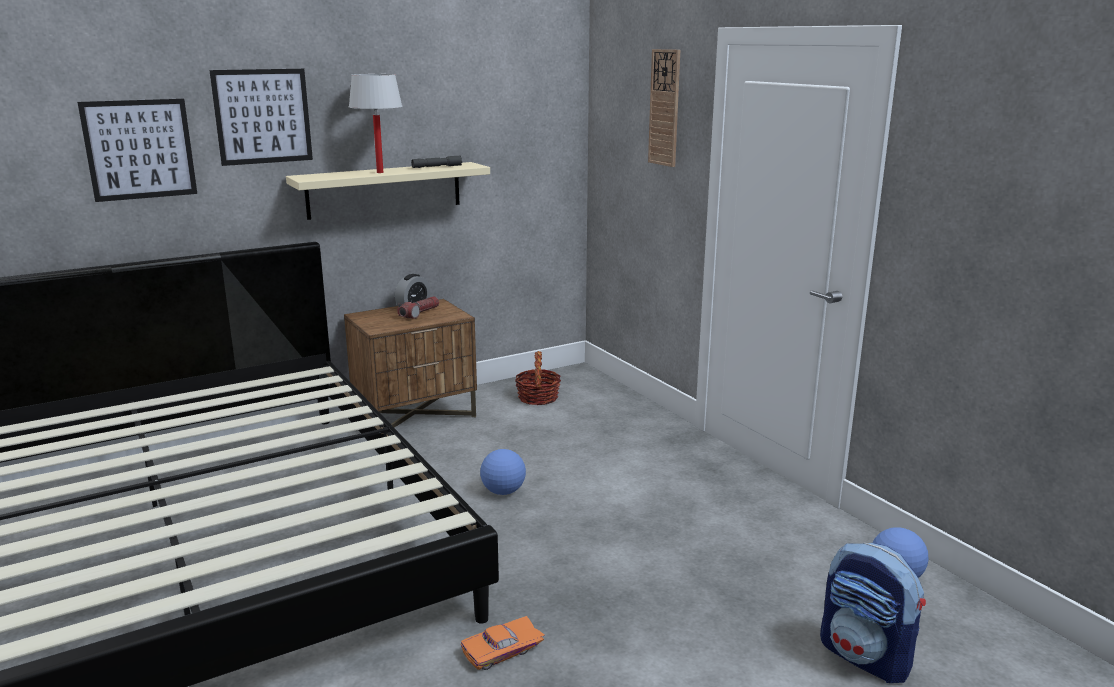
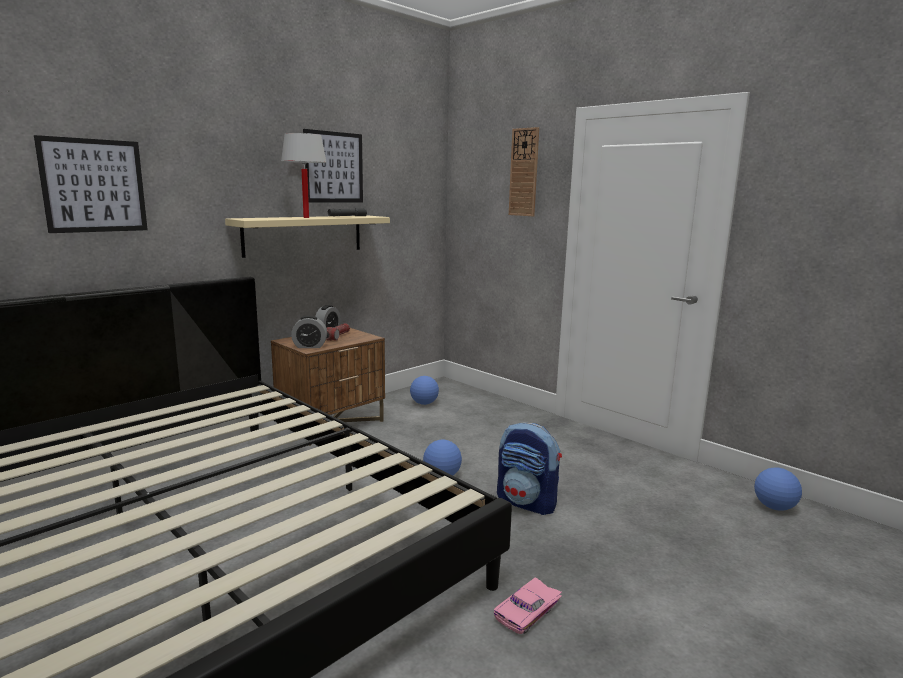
camera: 15 degrees left, 5 degrees down
(262, 116) = (206, 164): picture -> picture (334, 167)
(380, 325) = (310, 346): none -> alarm clock
(503, 651) = (529, 613): orange toy car -> pink toy car
(538, 398) = (424, 403): basket -> football
(866, 657) = (805, 570): backpack -> backpack (527, 502)

